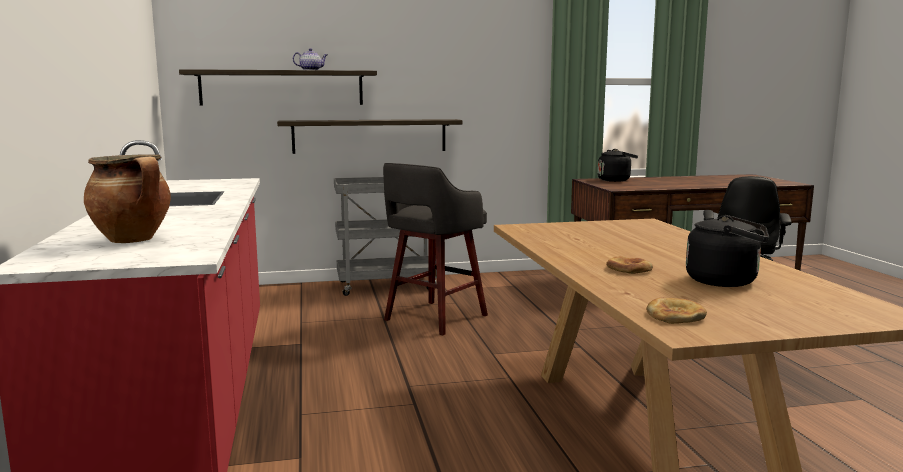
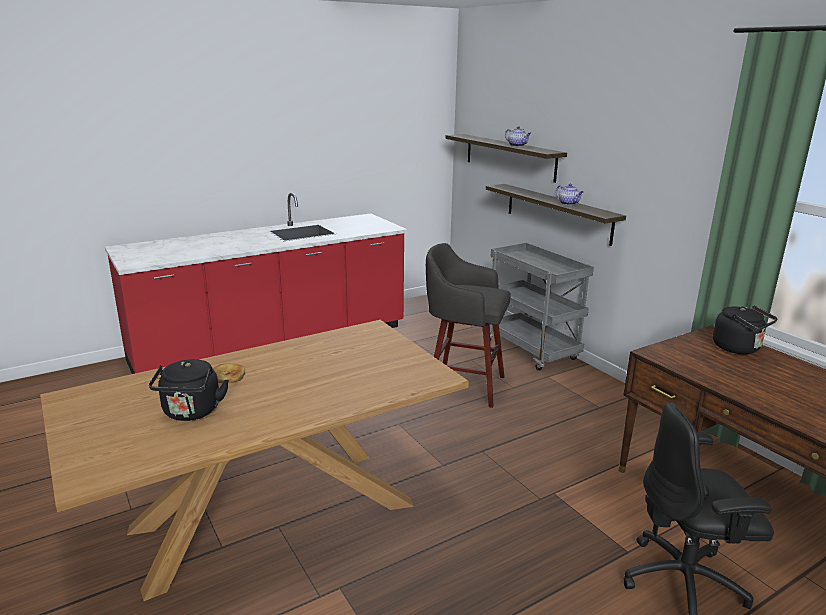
camera: 70 degrees right, 10 degrees up
(134, 240) = (173, 249): cooking pot -> none
(398, 119) = (568, 203): none -> teapot
(675, 315) = (101, 394): bread -> none

